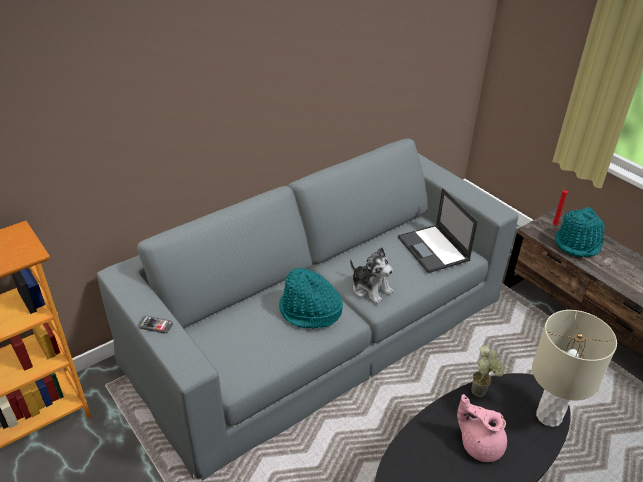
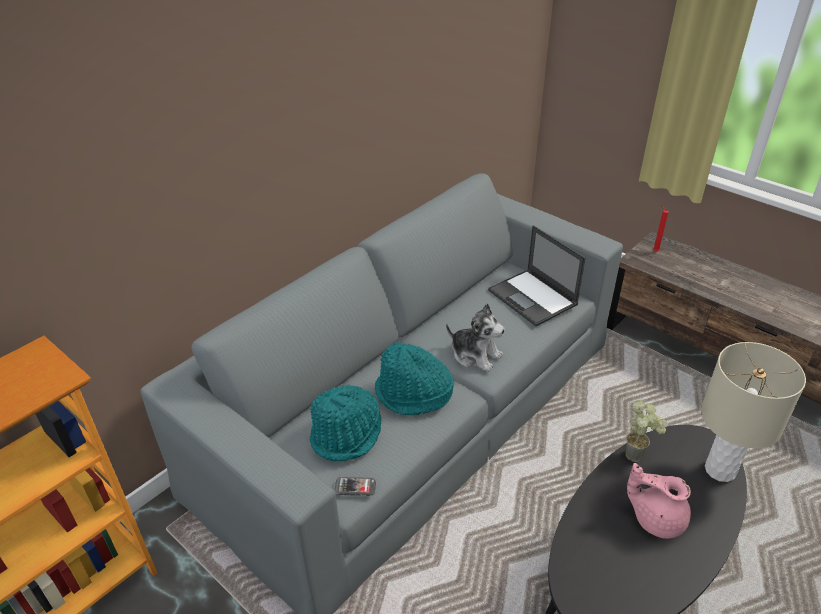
camera: 10 degrees left, 0 degrees up
(155, 325) = (237, 444): phone -> phone (355, 487)
(578, 243) = (687, 268): turquoise hat -> turquoise hat (347, 434)

